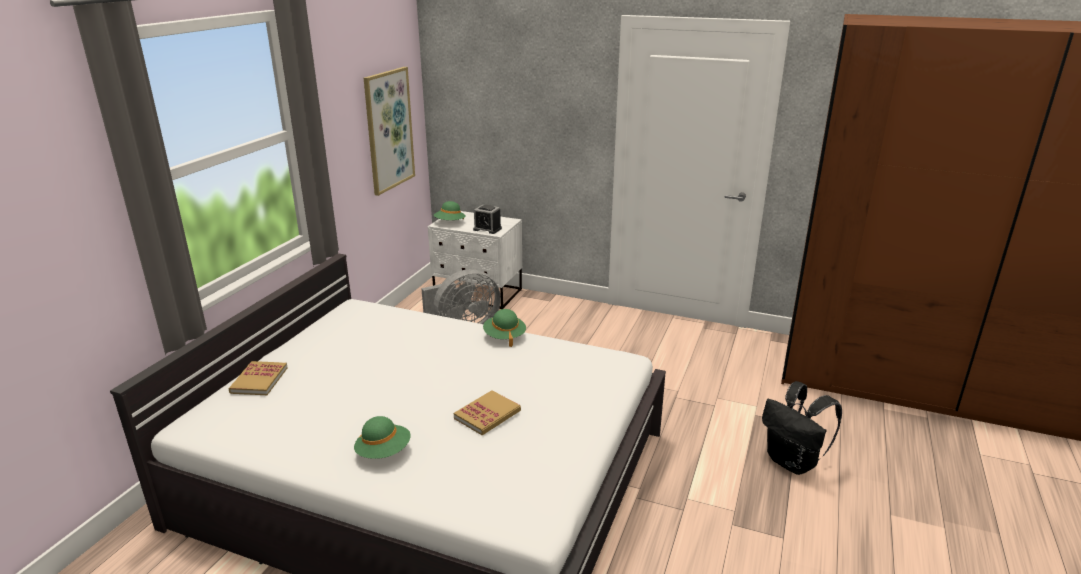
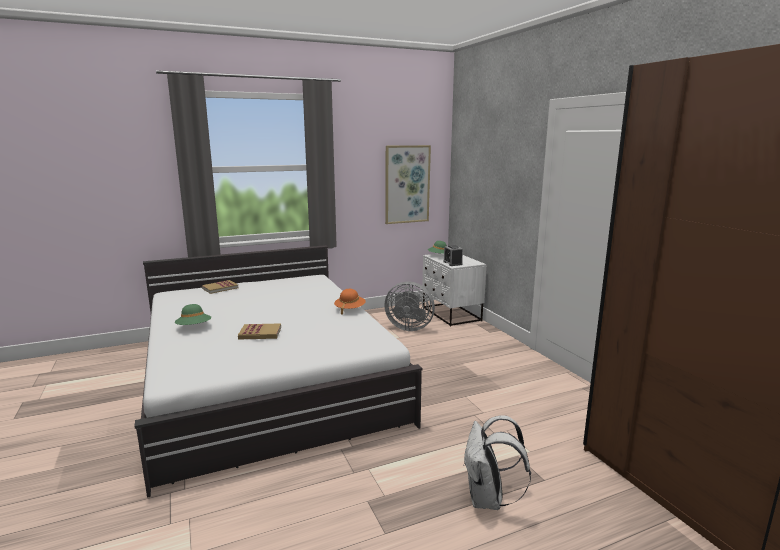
camera: 45 degrees right, 10 degrees down
(504, 336) = (350, 309): green hat -> orange hat
(793, 462) = (488, 499): black backpack -> white backpack

